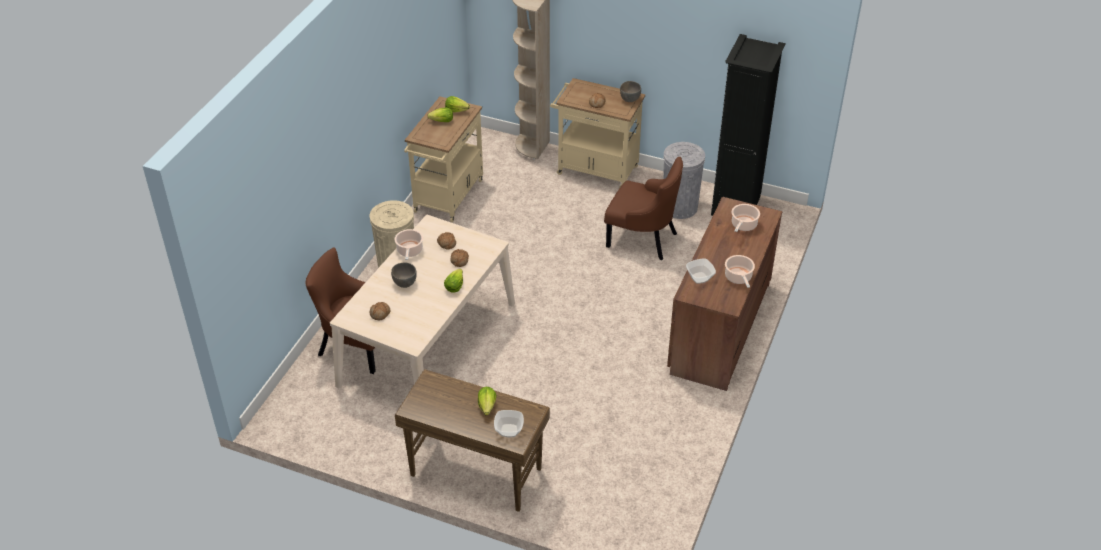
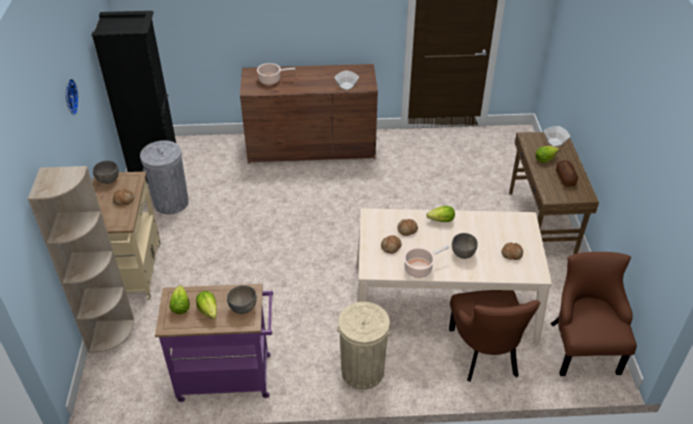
camera: 115 degrees left, 0 degrees up
(431, 136) = (243, 308): none -> grey bowl
(447, 197) = (228, 378): beige cart -> purple cart
(447, 407) = (565, 178): none -> bread
(641, 239) = (228, 213): brown chair -> brown chair (582, 350)
(648, 20) = (69, 97): none -> wall clock
(738, 278) = (333, 71): cooking pot -> none

